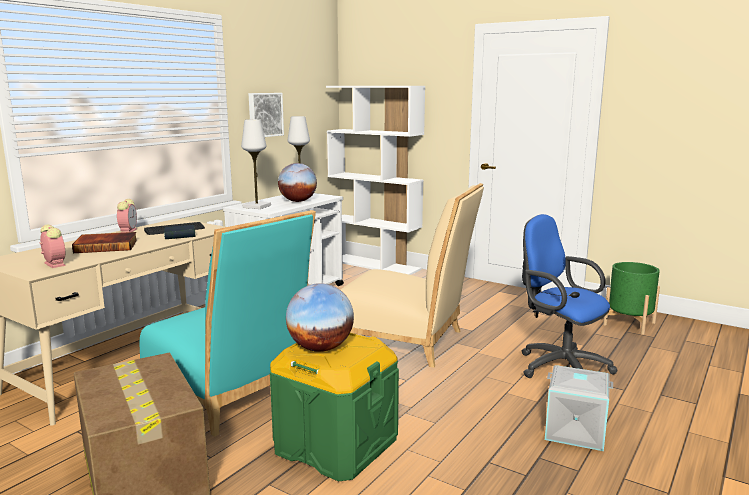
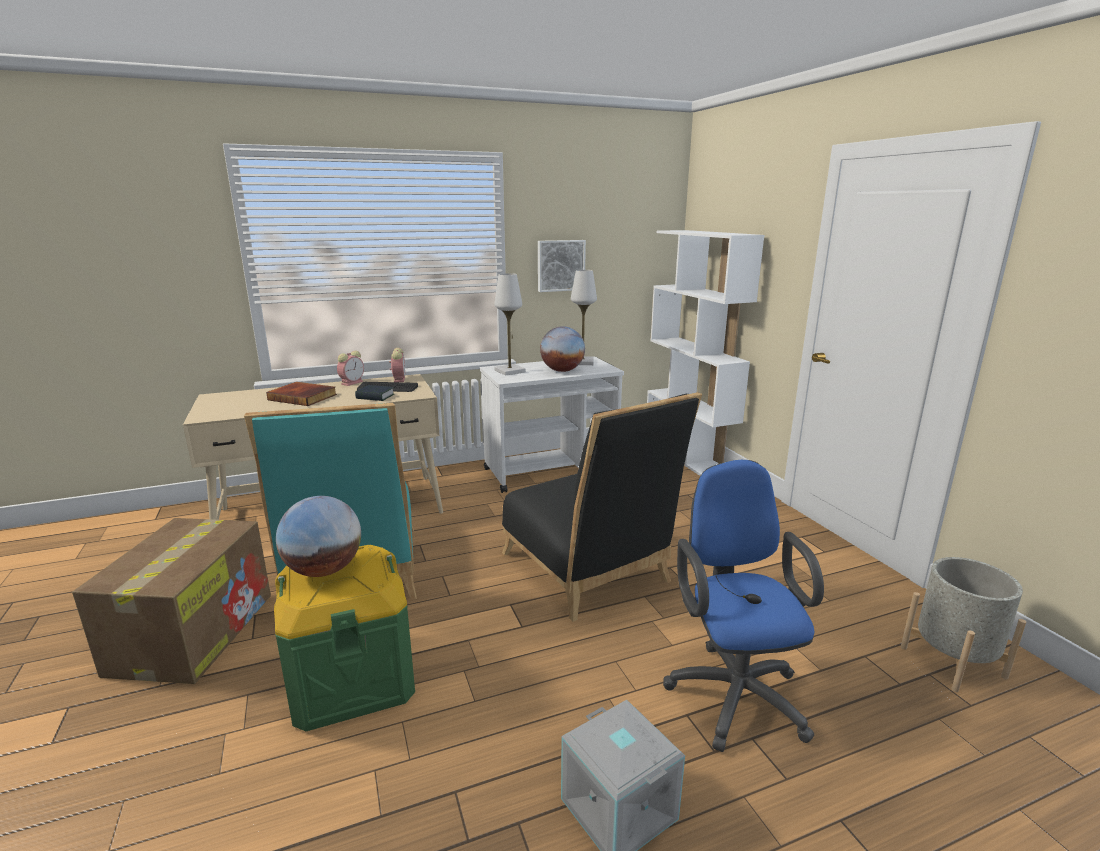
camera: 35 degrees right, 5 degrees up
(54, 264) = (232, 409): alarm clock -> alarm clock (399, 379)
(406, 341) = (589, 572): beige chair -> black chair
(629, 324) = (952, 662): green planter -> grey planter

